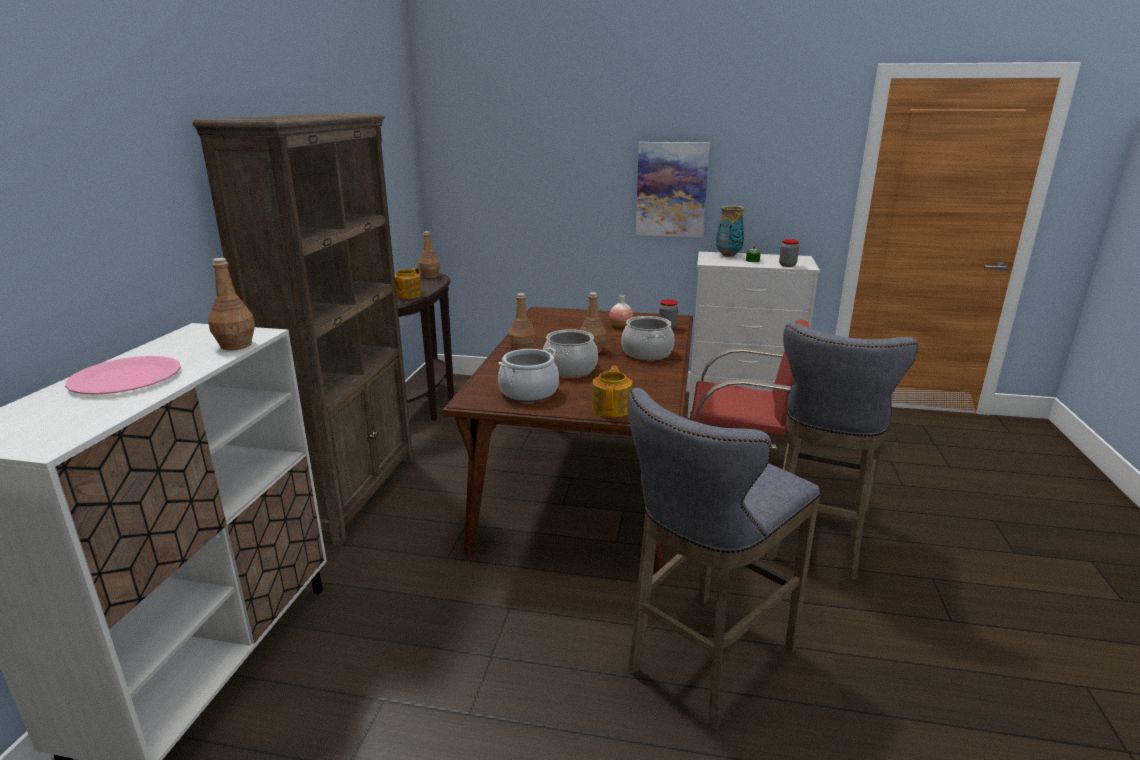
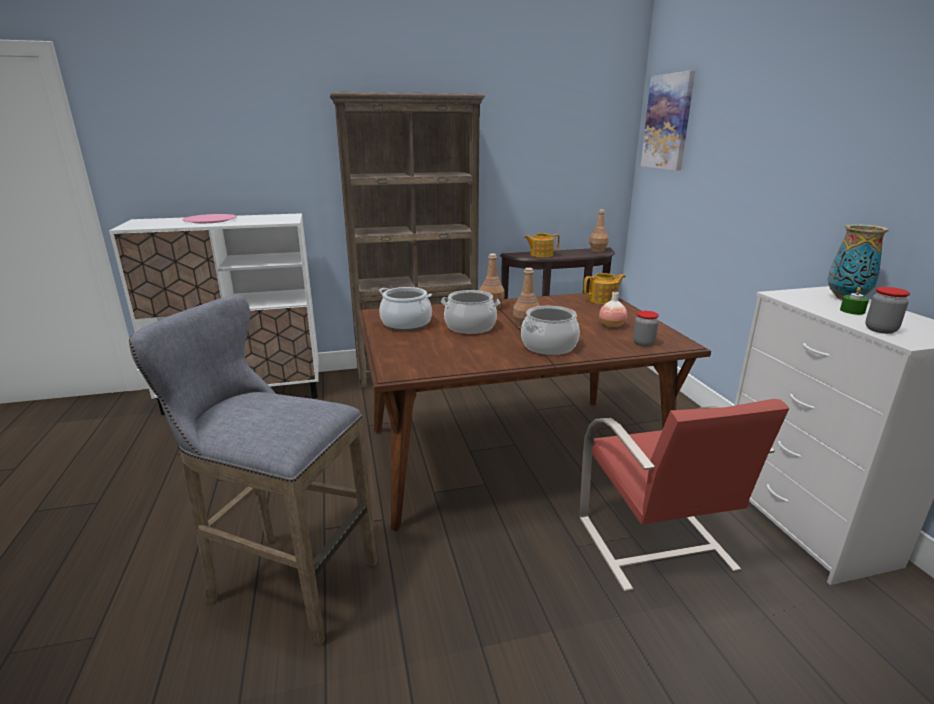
camera: 65 degrees right, 0 degrees up
(236, 345) = (266, 222): brown bottle -> none
(612, 408) = (397, 353): teapot -> teapot (603, 300)
(671, 189) = (822, 195): picture -> picture (668, 122)
(816, 541) = (533, 643): grey stool -> none

